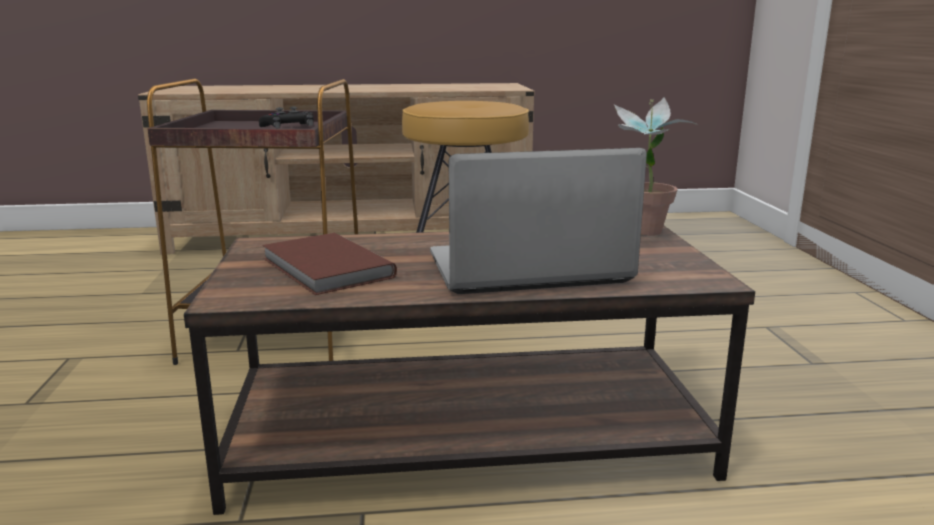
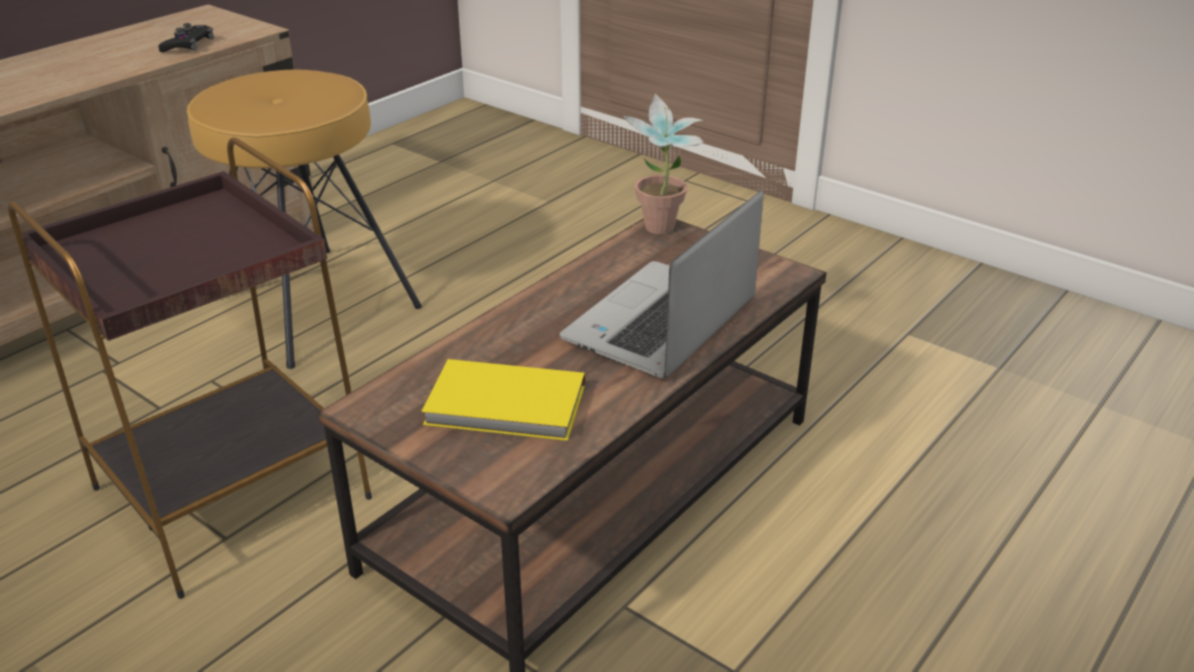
camera: 45 degrees left, 15 degrees up
(288, 127) = (194, 229): black game controller -> black game controller (188, 45)
(325, 269) = (507, 406): brown book -> yellow book

